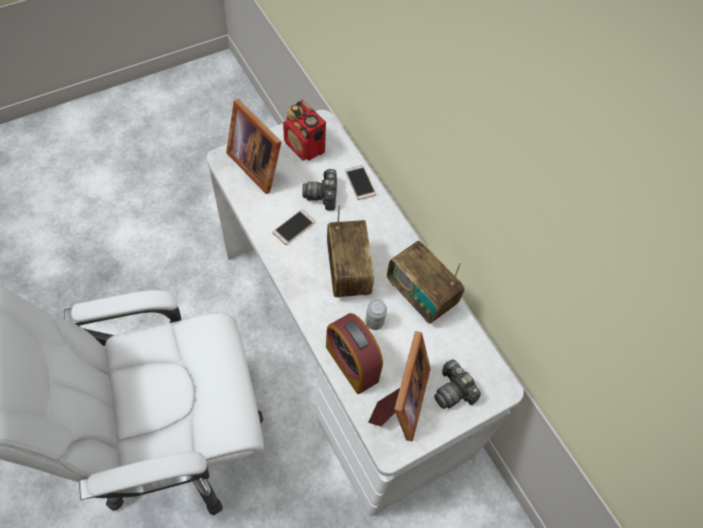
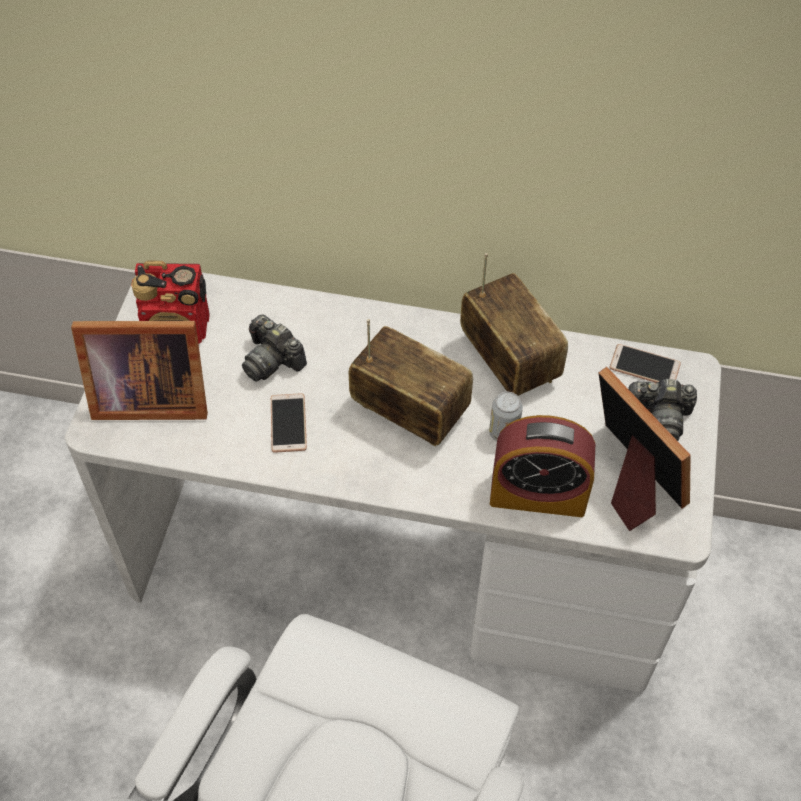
camera: 45 degrees left, 5 degrees down
(360, 183) = (294, 310): phone -> phone (644, 366)
(420, 294) = (508, 361): radio -> radio turned 120 degrees counterclockwise

